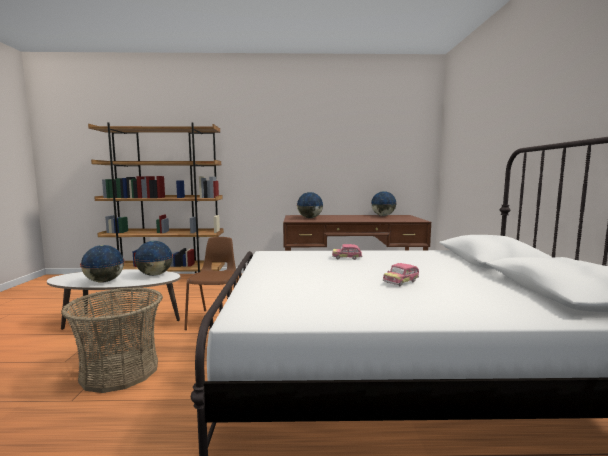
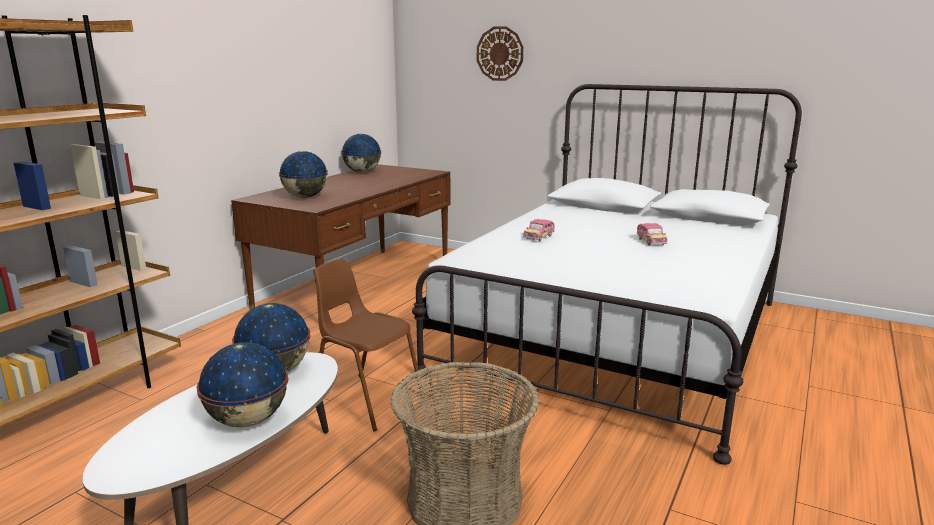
camera: 60 degrees left, 10 degrees up
(481, 132) = (500, 53): none -> wall clock

